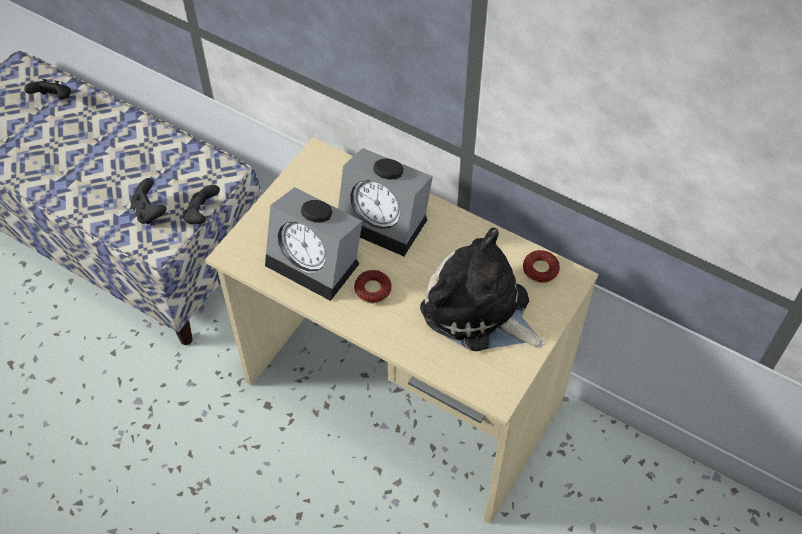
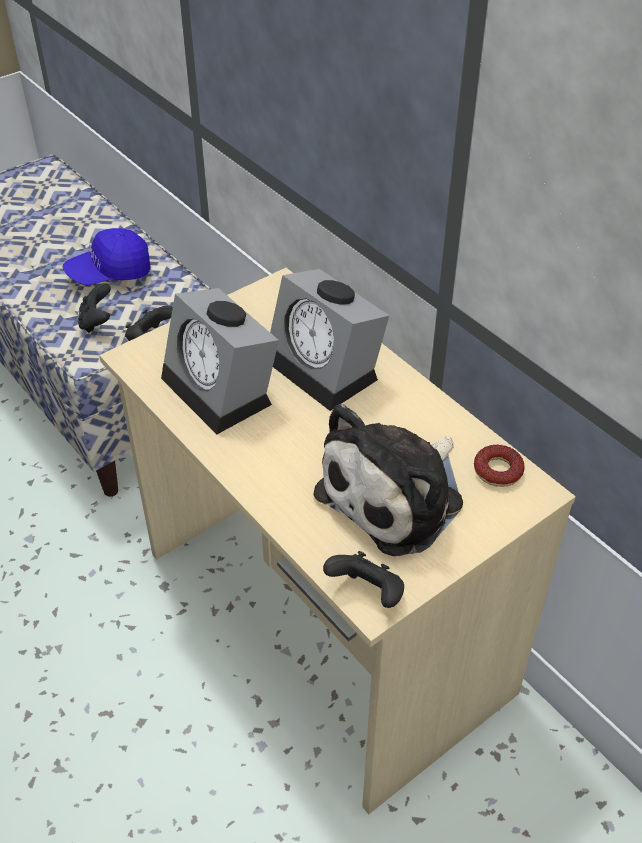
camera: 20 degrees right, 10 degrees down
(54, 99) = (62, 201): black game controller -> black game controller (367, 593)
(136, 162) = (110, 273): none -> blue cap
(372, 289) = (273, 436): donut -> none
(480, 310) = (396, 496): plush toy -> plush toy turned 105 degrees counterclockwise

